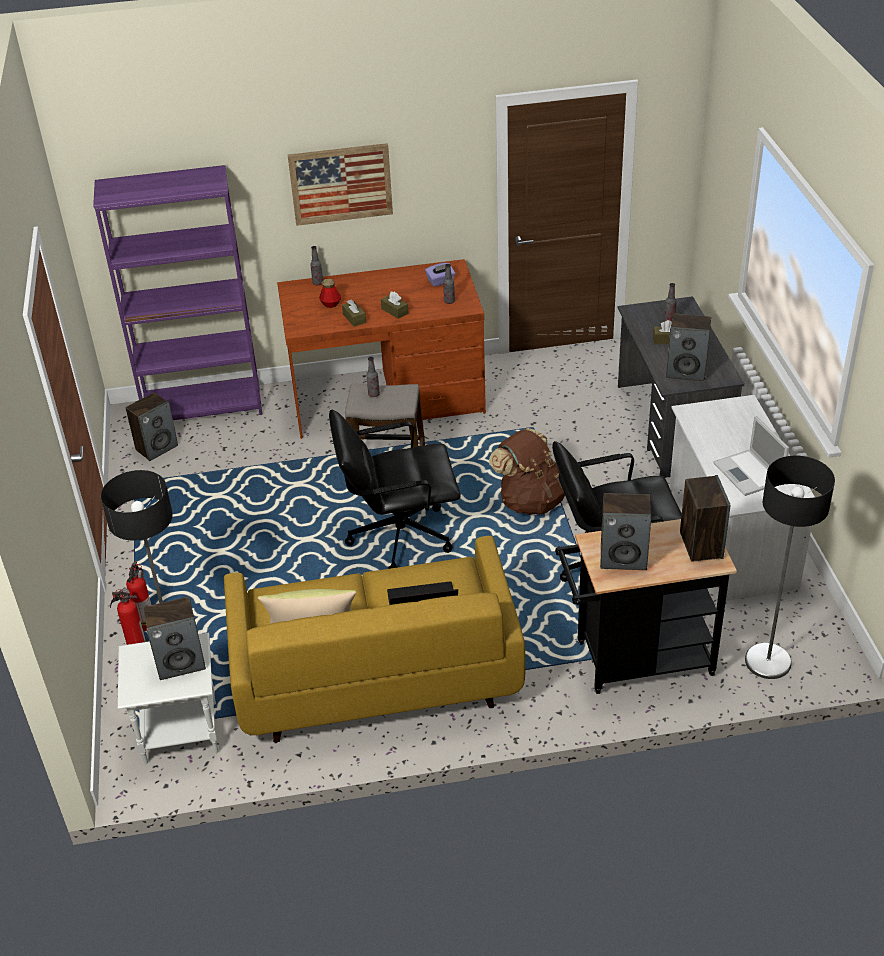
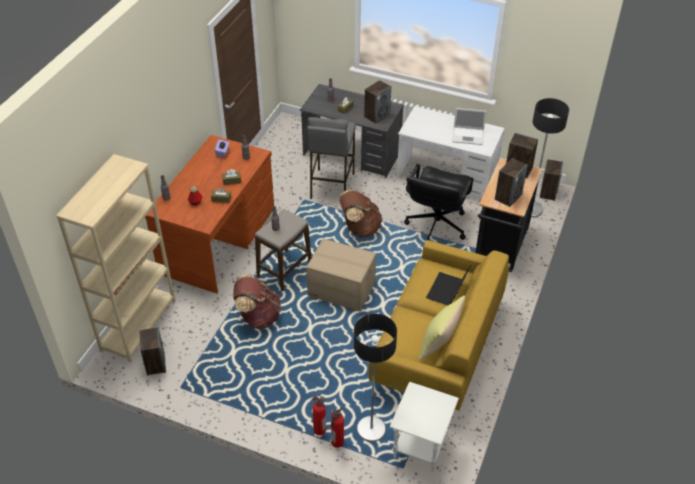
camera: 60 degrees left, 5 degrees up
(181, 662) = (425, 402): speaker -> speaker (548, 192)
(204, 408) = (139, 325): purple bookcase -> beige bookcase
(291, 488) = (258, 316): none -> brown backpack
(341, 184) = (160, 127): picture -> none
(399, 535) = (341, 289): black office chair -> cardboard box
(586, 438) = (331, 186): none -> grey stool

